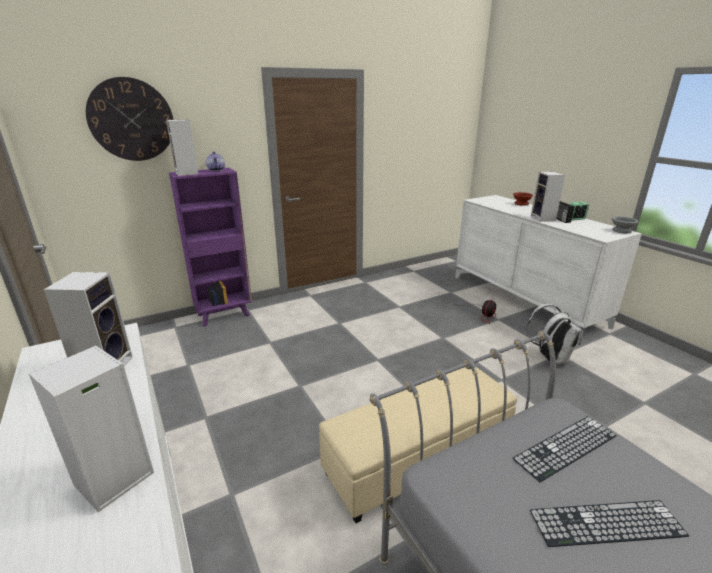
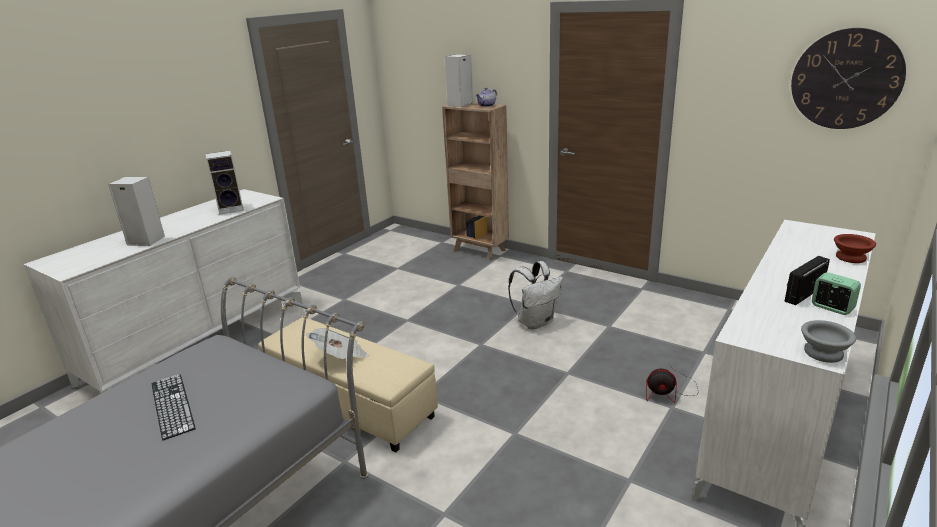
camera: 65 degrees right, 0 degrees up
(131, 120) = (441, 52): wall clock -> wall clock (846, 79)
(225, 315) = (480, 251): purple bookcase -> brown bookcase
(432, 410) = (340, 357): none -> newspaper
(543, 219) = (778, 283): speaker -> none
(550, 358) = (608, 470): white backpack -> white backpack (535, 322)
(566, 447) = (249, 385): keyboard -> none

